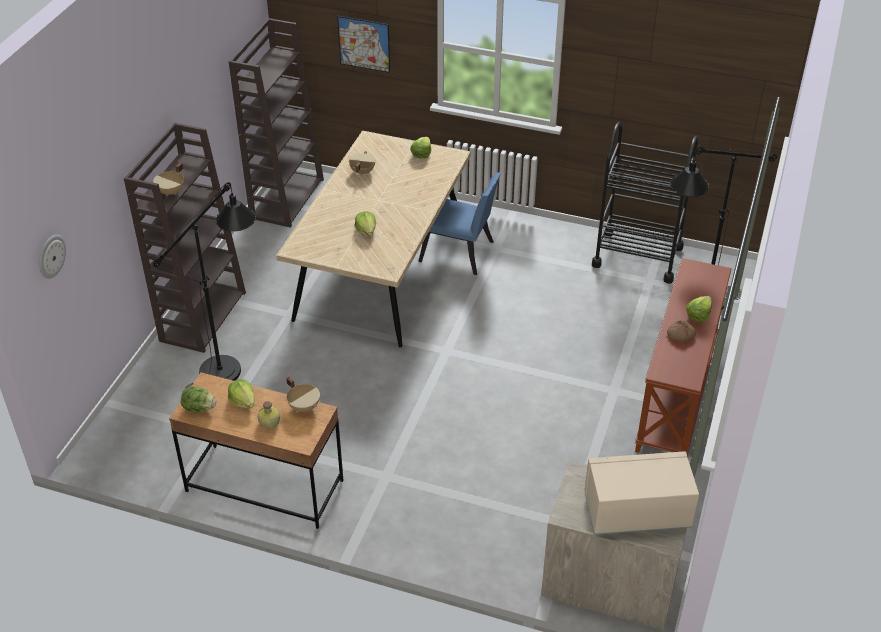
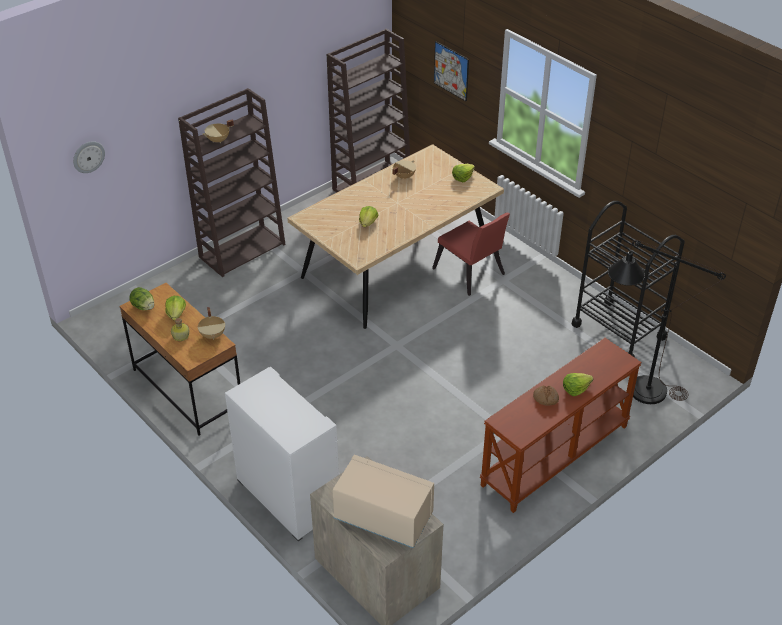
camera: 30 degrees right, 0 degrees up
(229, 365) = (232, 293): black floor lamp -> none
(461, 254) = (470, 274): blue chair -> red chair
(462, 548) = (287, 496): none -> white cabinet

